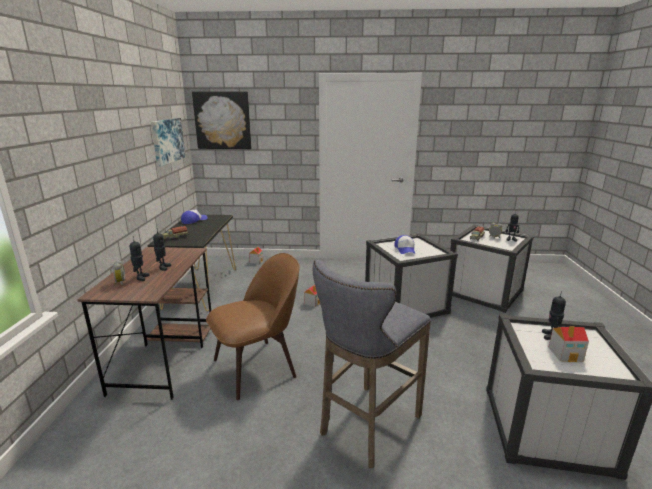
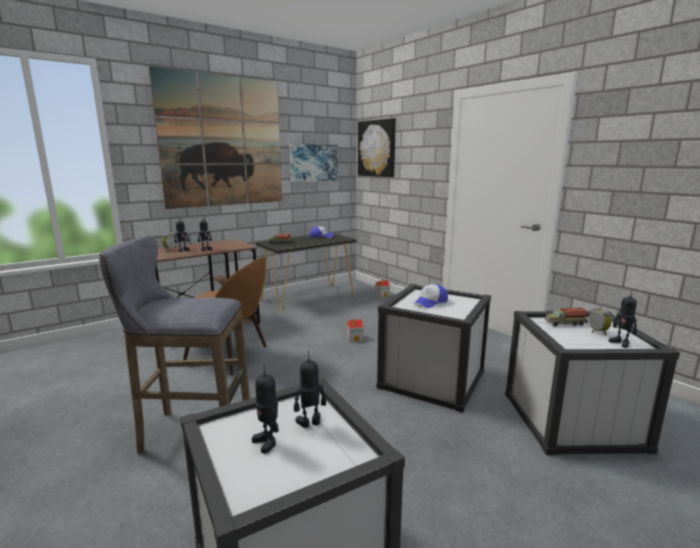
camera: 50 degrees right, 5 degrees down
(104, 127) = (223, 142): none -> picture
(566, 354) = (267, 442): toy house -> toy robot

